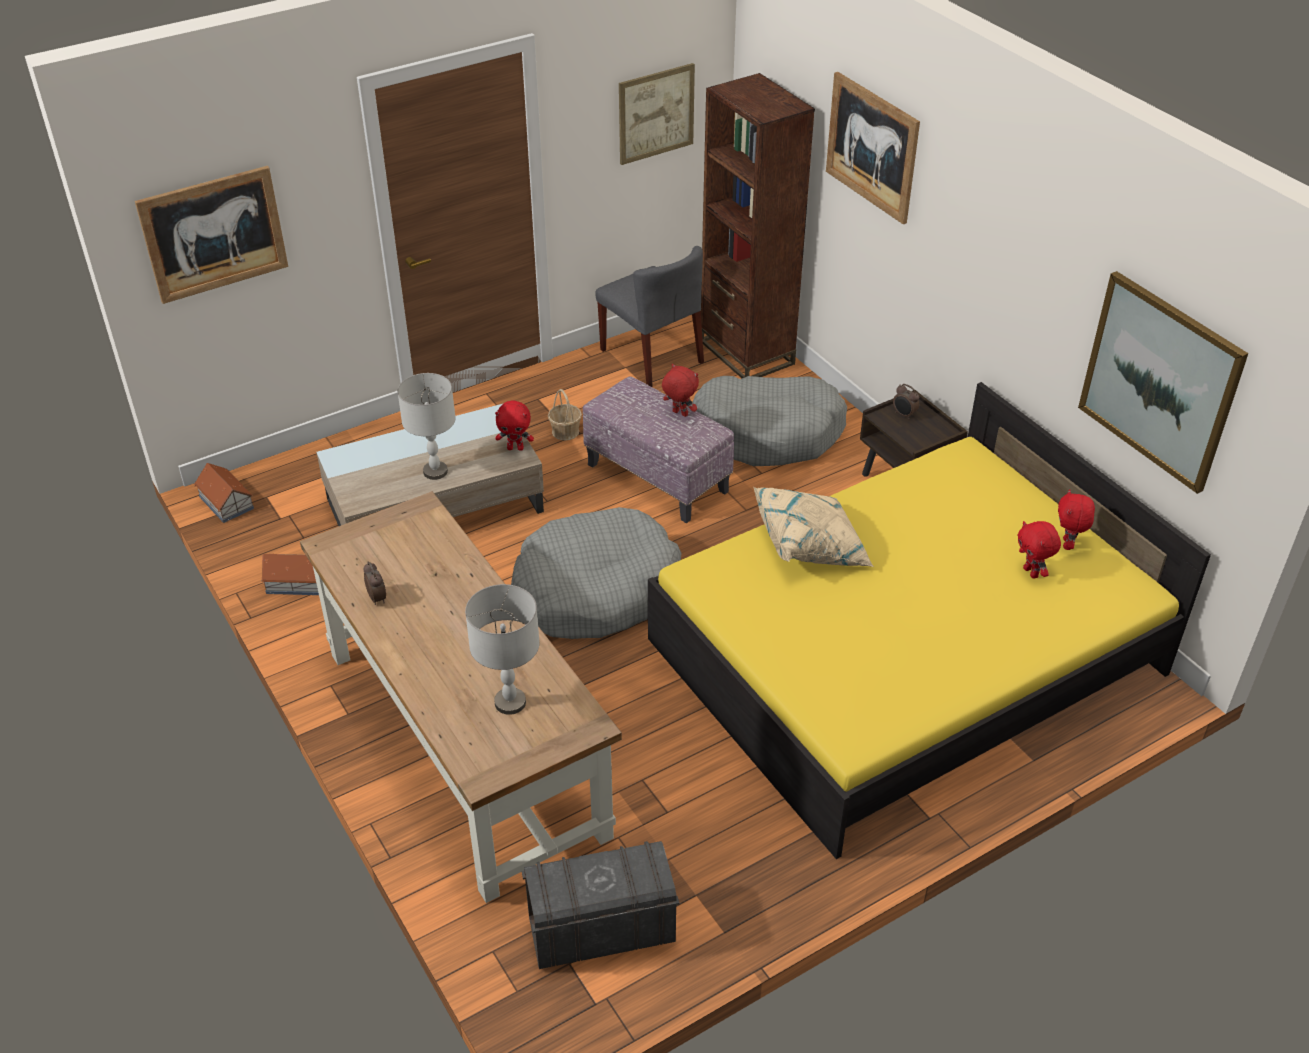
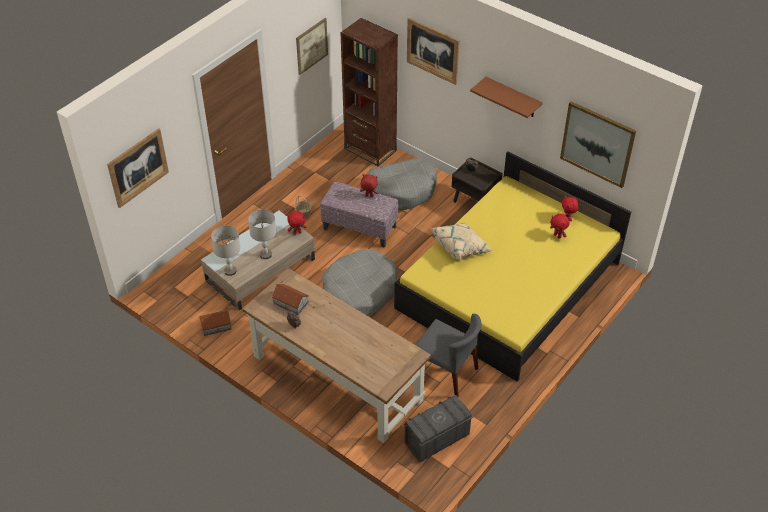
camera: 20 degrees left, 5 degrees up
(226, 502) = (155, 295): toy house -> toy house (290, 302)
(509, 703) = (378, 355): grey table lamp -> grey table lamp (230, 271)
(652, 356) = (325, 163): grey chair -> grey chair (446, 372)
(1004, 259) = (512, 98): none -> brown shelf

